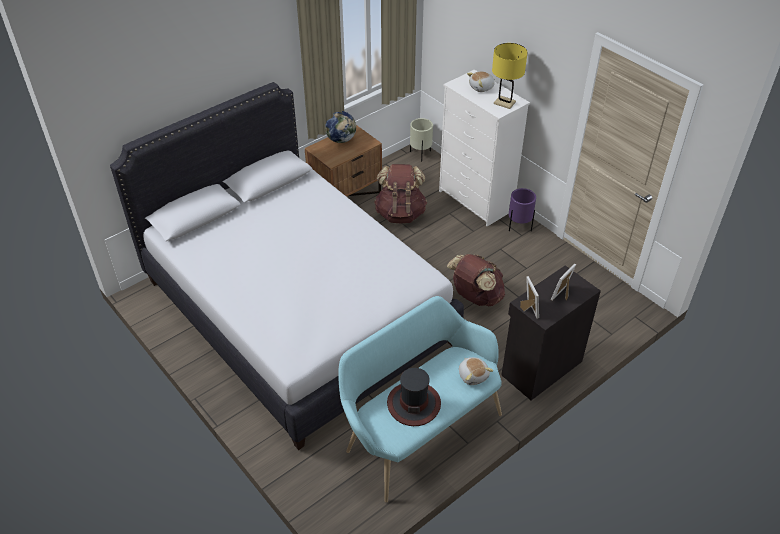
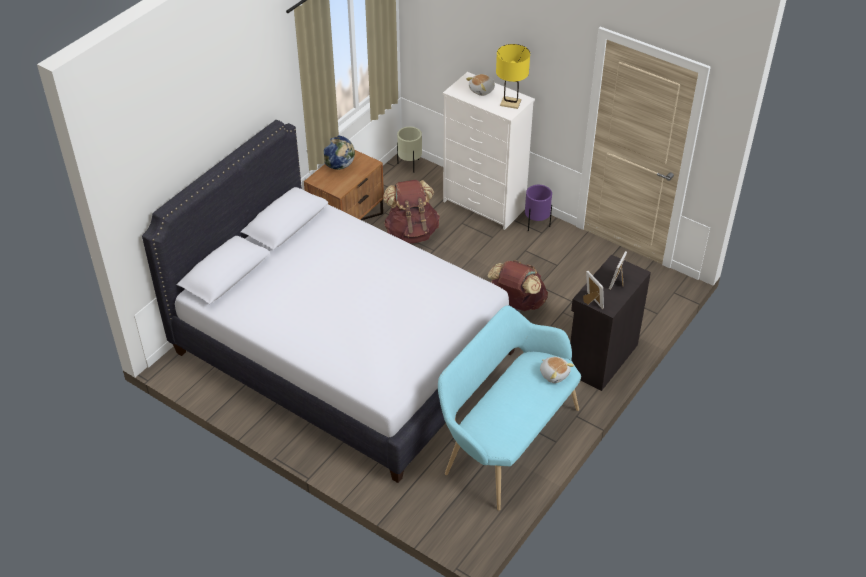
camera: 15 degrees left, 0 degrees up
(413, 403) = (509, 410): hat -> none

